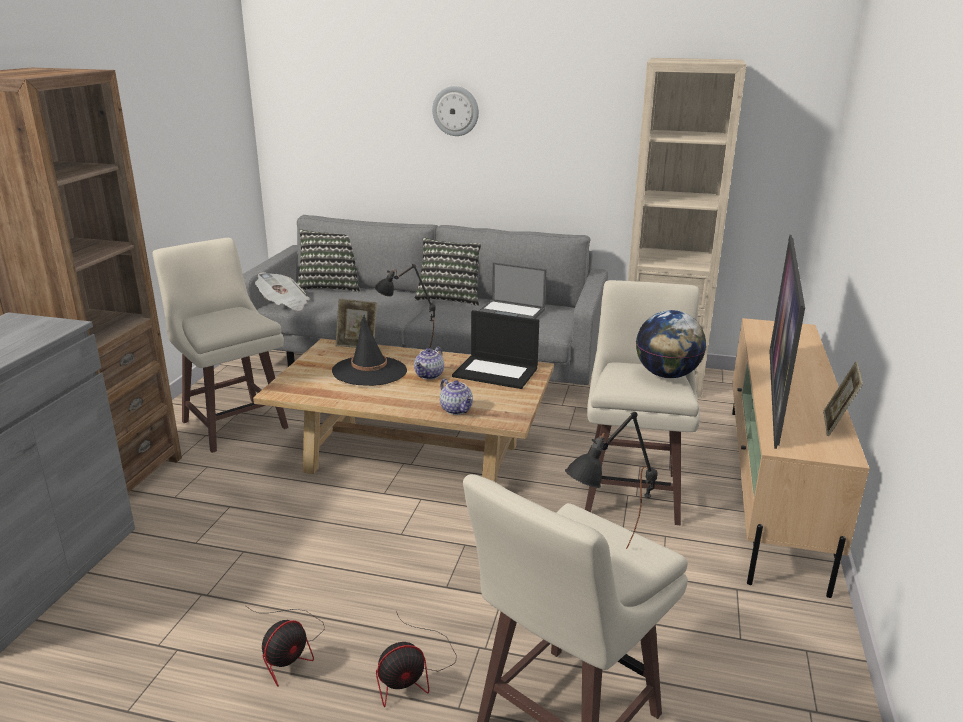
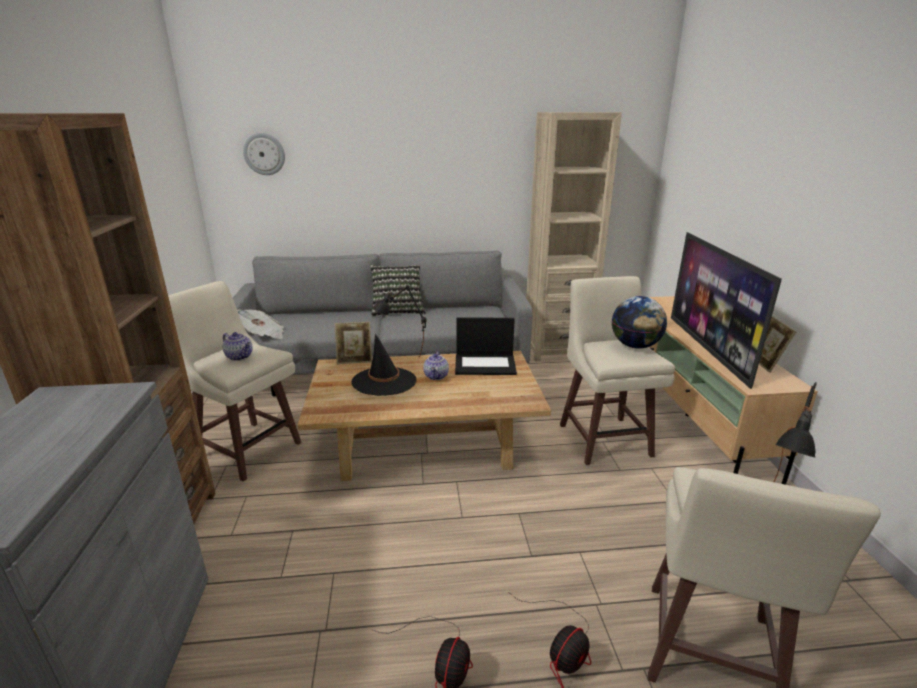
camera: 20 degrees left, 0 degrees up
(331, 286) = (292, 314): pillow -> none
(455, 111) = (384, 160): wall clock -> wall clock (264, 154)
(457, 410) = (483, 401): teapot -> teapot (240, 356)
(511, 313) = (456, 316): laptop -> none

